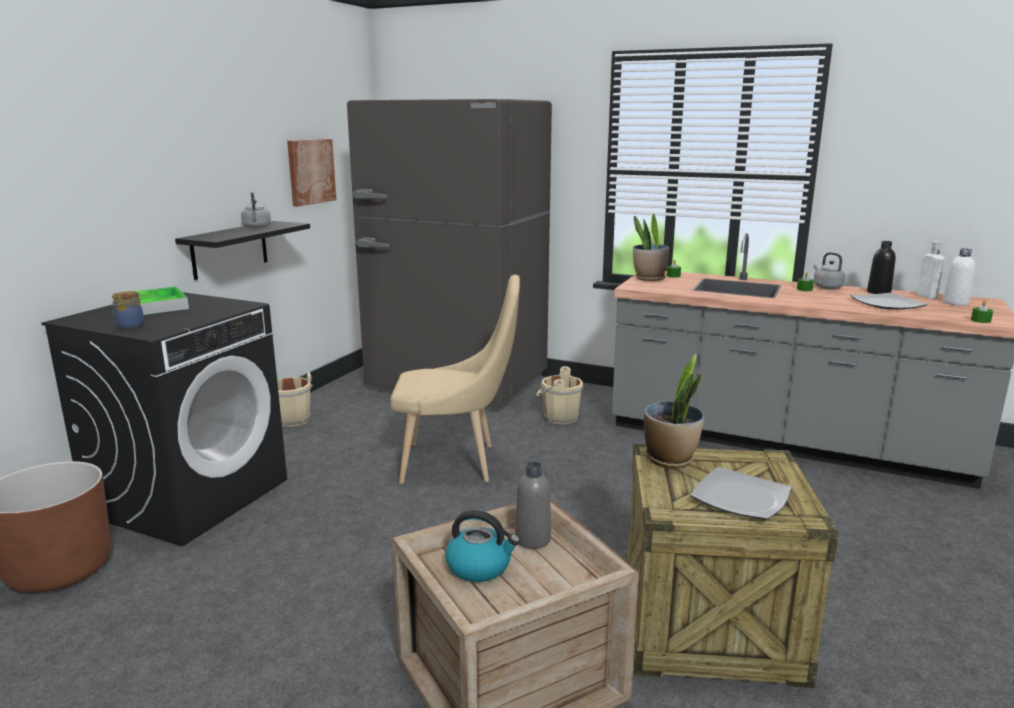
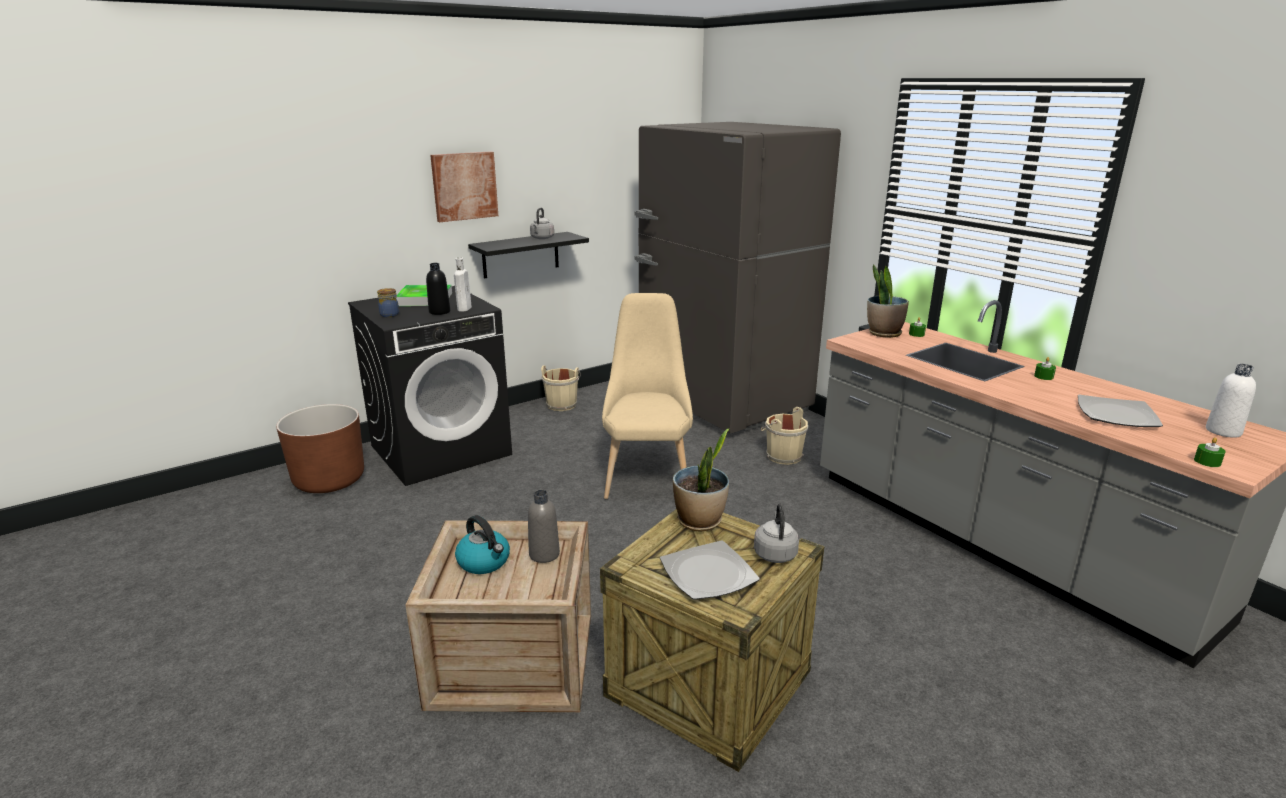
camera: 30 degrees right, 5 degrees up
(310, 171) = (614, 188): picture -> picture (464, 186)
(456, 463) = (647, 476): beige chair -> beige chair turned 120 degrees counterclockwise
(826, 287) = (1078, 378): grey kettle -> grey kettle (775, 553)
(878, 292) = (1138, 397): black bottle -> black bottle (439, 312)
(925, 296) = (1197, 414): white bottle -> white bottle (464, 308)

